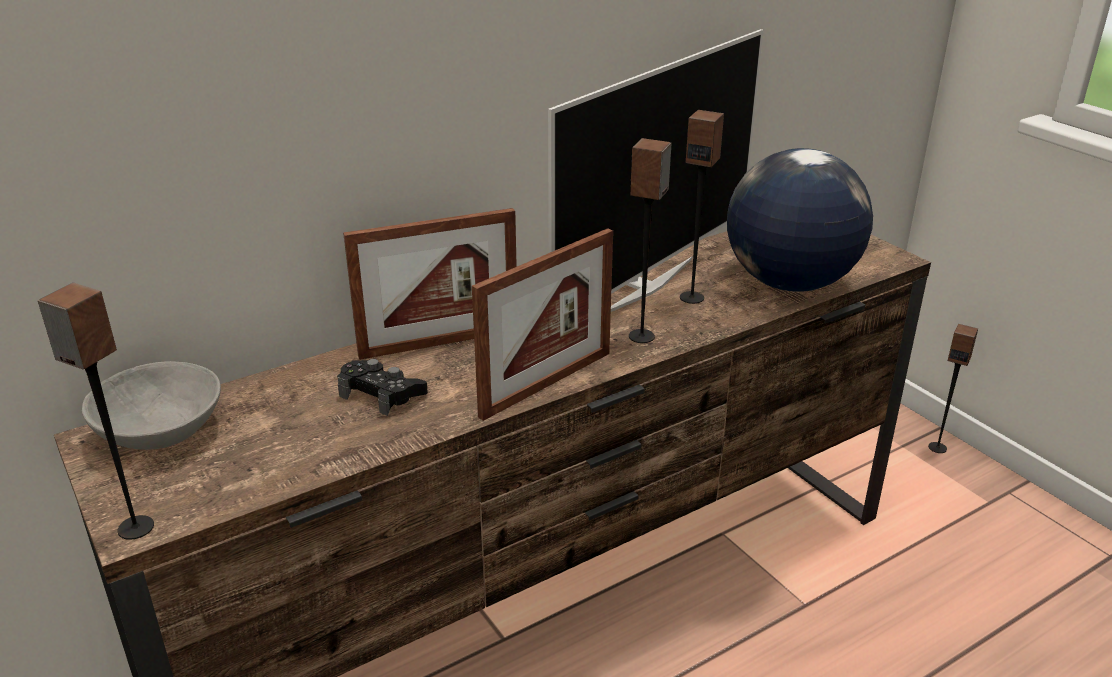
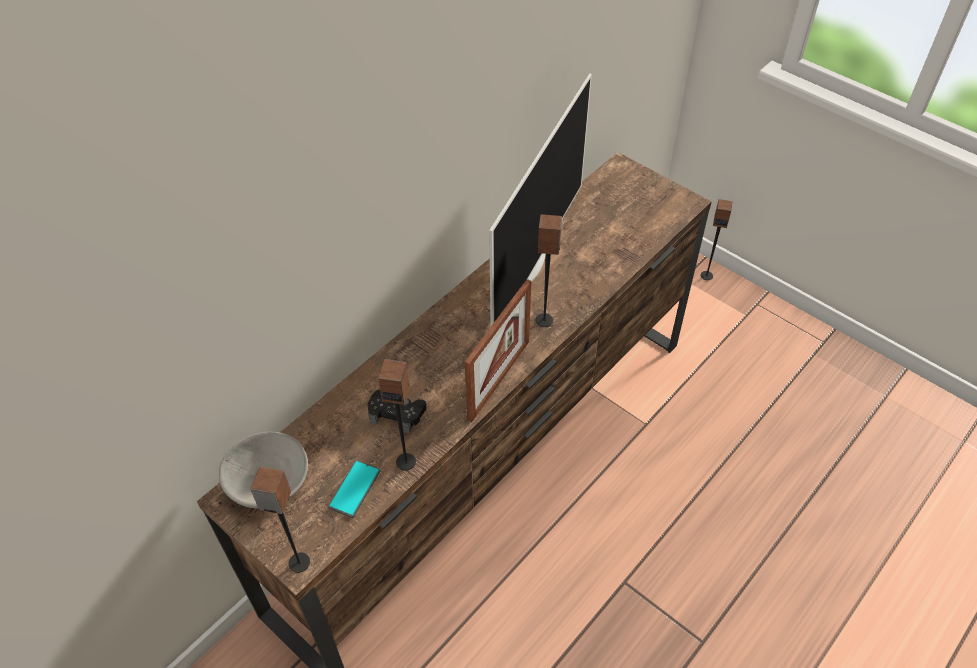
camera: 15 degrees left, 20 degrees up
(271, 461) = (354, 489): none -> phone
(439, 343) = (413, 357): picture frame -> none
(692, 297) = (565, 273): speaker -> speaker (406, 461)
(789, 283) = (624, 243): globe -> none

